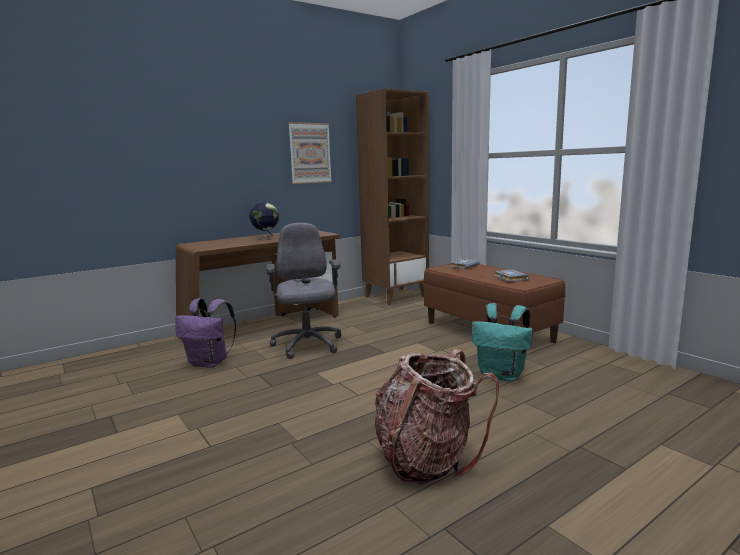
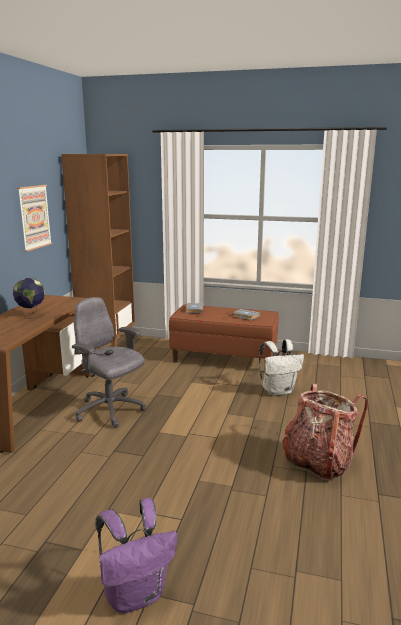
camera: 40 degrees left, 5 degrees up
(210, 363) = (48, 457): purple backpack -> purple backpack (136, 594)
(502, 375) = (278, 391): turquoise backpack -> white backpack

